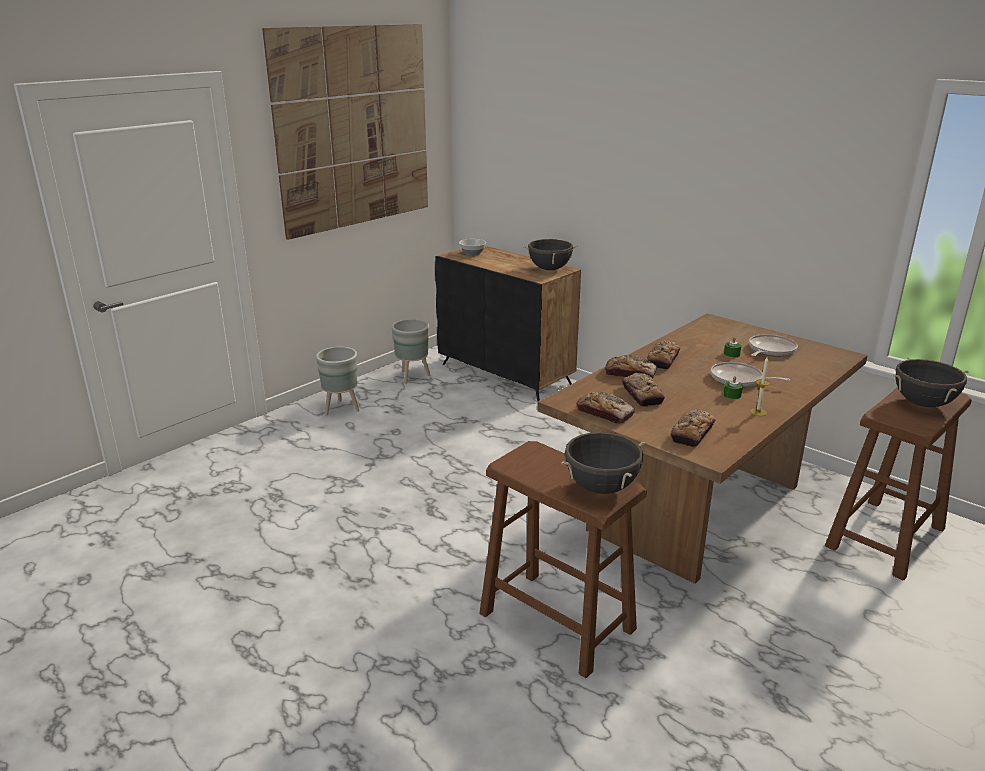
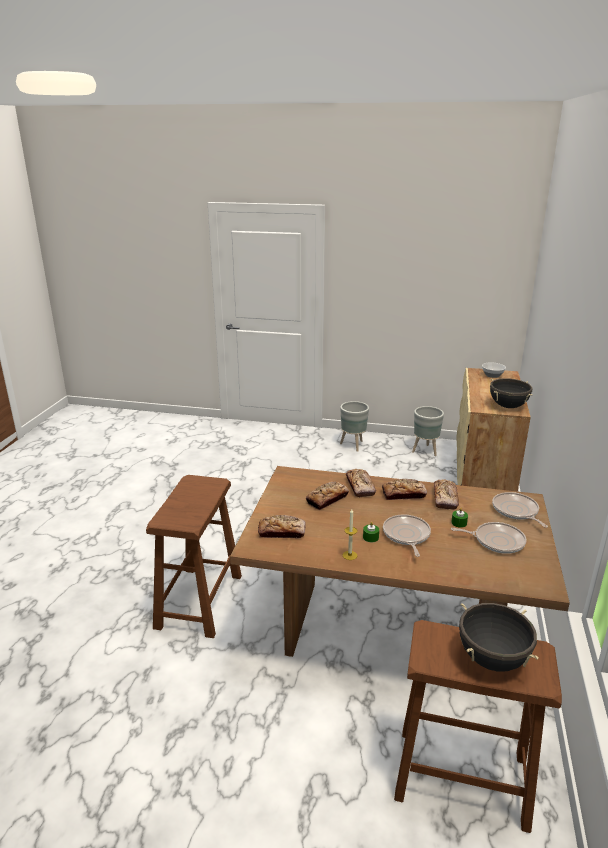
camera: 60 degrees right, 0 degrees up
(354, 128) = (427, 256): picture -> none
(506, 374) = (482, 482): black cabinet -> beige cabinet
(601, 487) = (183, 516): black cooking pot -> none
(605, 413) = (282, 492): bread -> bread (445, 498)
(728, 329) = (516, 511): none -> frying pan

